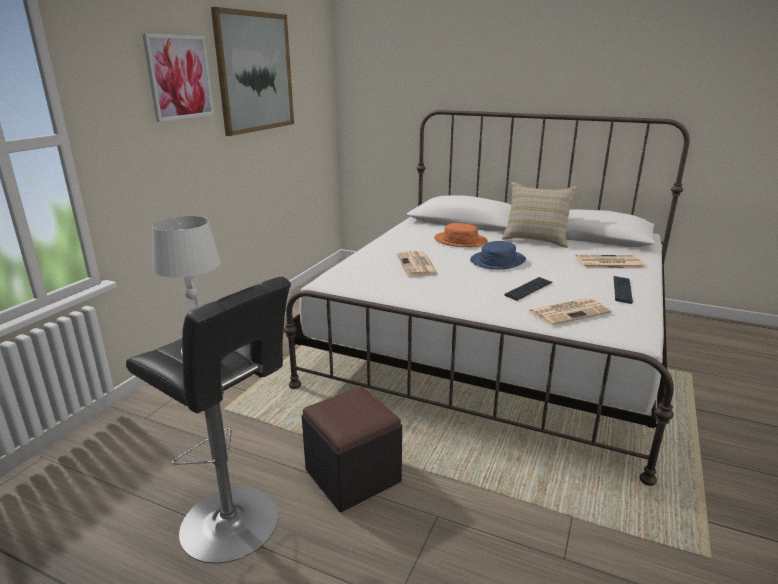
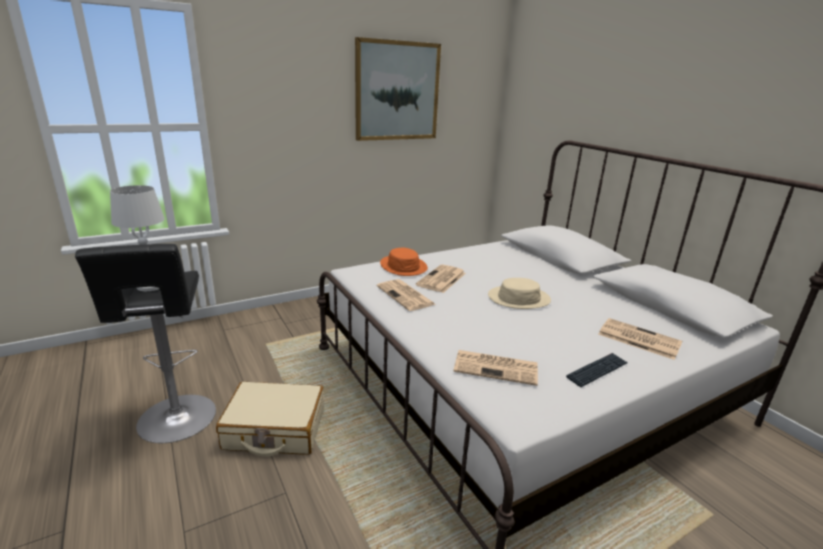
camera: 35 degrees right, 0 degrees up
(179, 77) = (314, 91): picture -> none
(353, 476) = (275, 429): black ottoman -> beige suitcase
(415, 286) = (406, 296): none -> newspaper
(460, 240) = (518, 270): orange hat -> orange hat (403, 266)
(497, 261) = (518, 298): blue hat -> beige hat
(529, 289) = (498, 333): keyboard -> none
(536, 239) = (599, 291): beige pillow -> none

